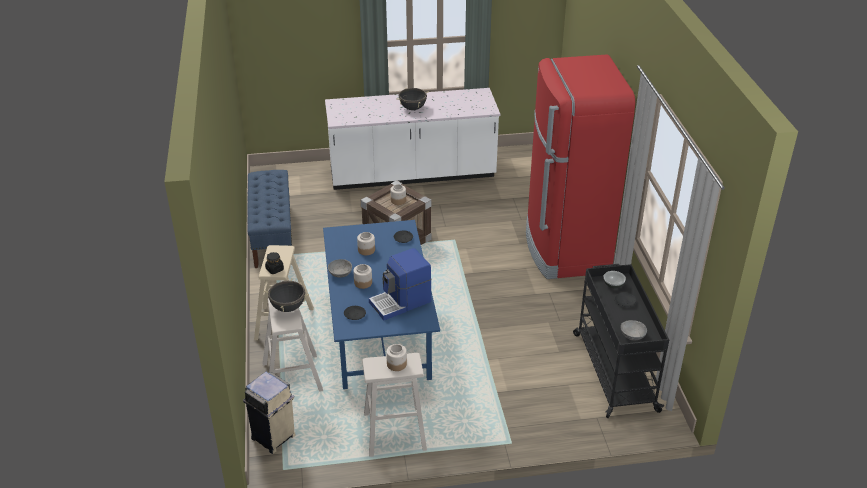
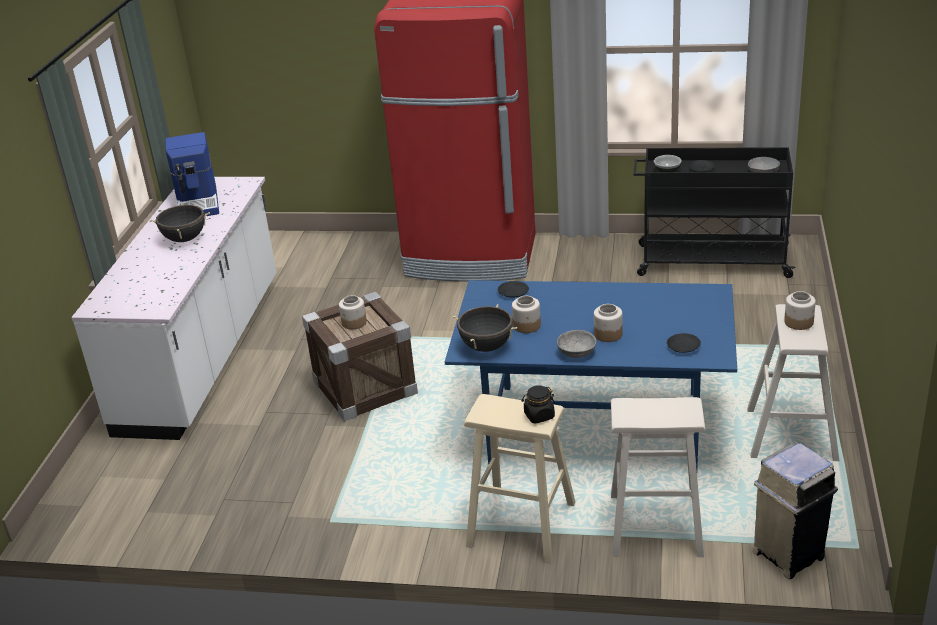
camera: 70 degrees left, 5 degrees down
(272, 236) = (267, 522): blue bench -> none
(288, 307) = (646, 407): black cooking pot -> black cooking pot (487, 347)
(401, 302) = (665, 307): coffee machine -> coffee machine (199, 202)

